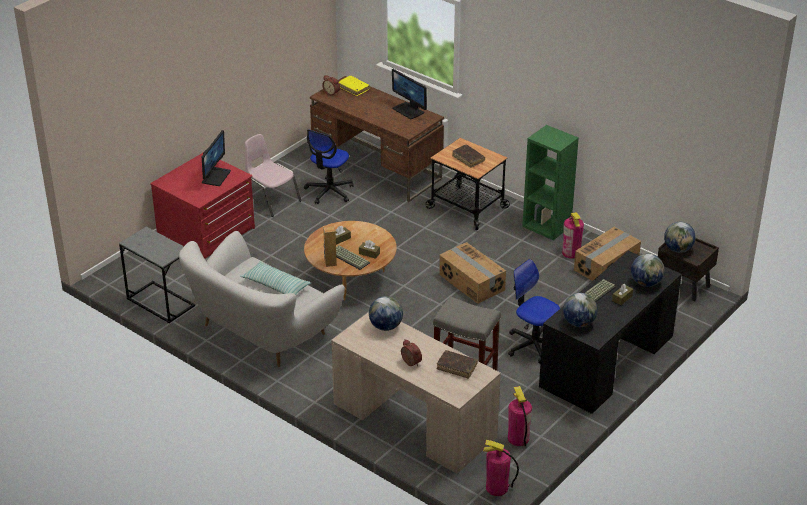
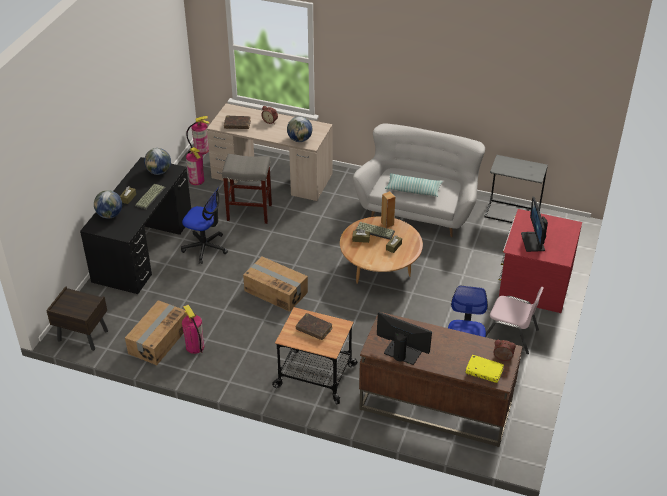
camera: 160 degrees right, 5 degrees up
(547, 226) = (226, 374): green bookcase -> none
(678, 249) = (85, 301): globe -> none

